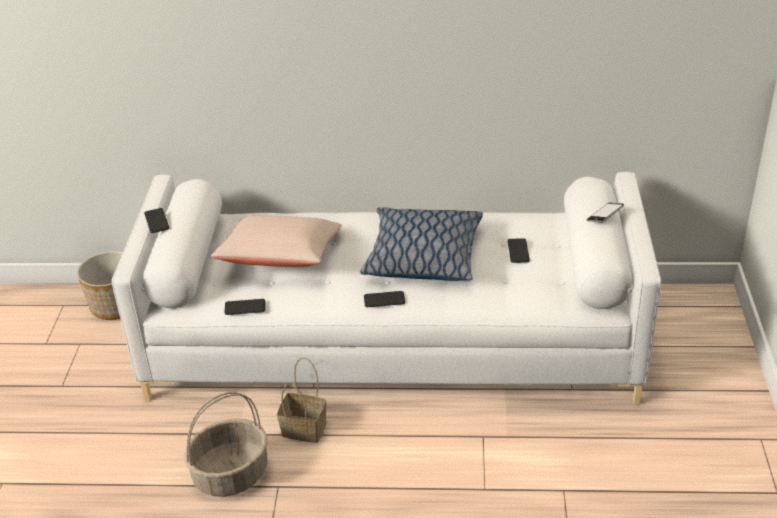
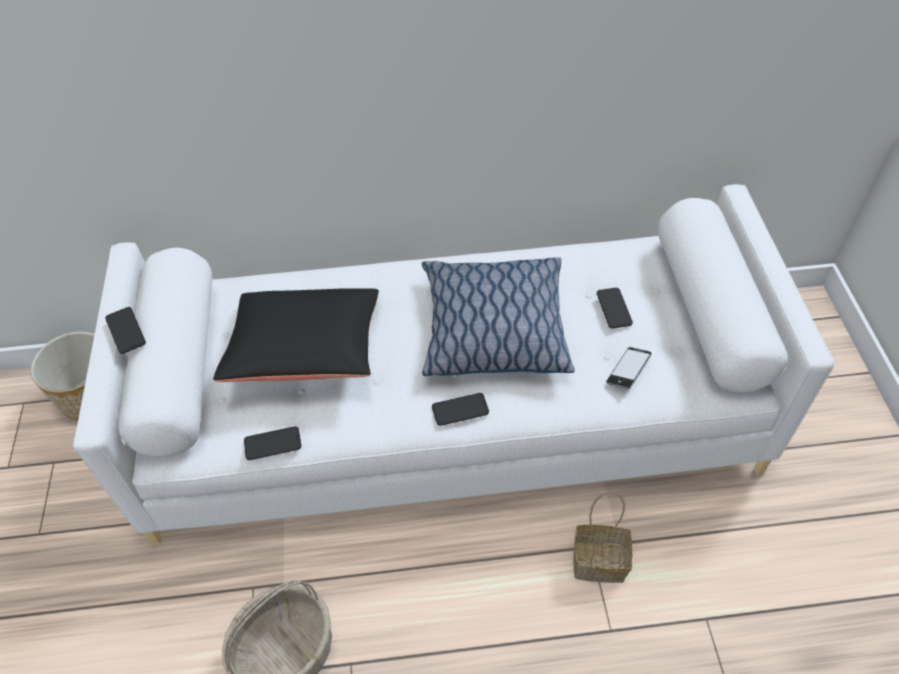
camera: 10 degrees left, 15 degrees up
(281, 258) = (306, 350): beige pillow -> black pillow
(306, 428) = (369, 563): basket -> basket (600, 561)
(605, 215) = (734, 262): phone -> phone (628, 370)

